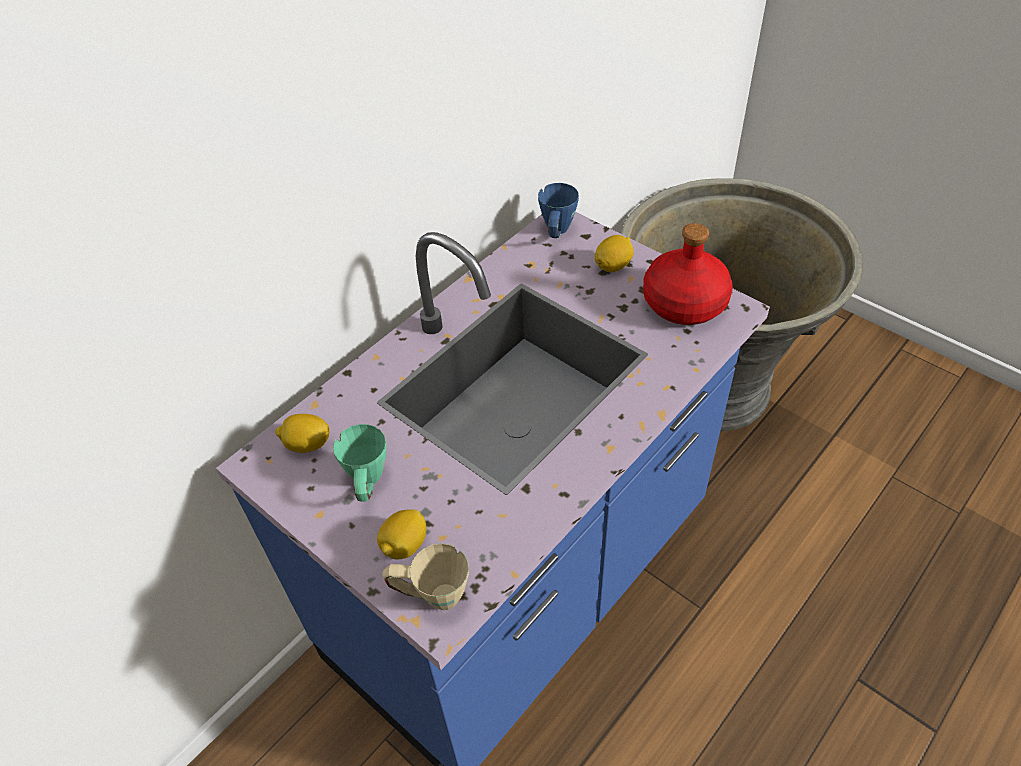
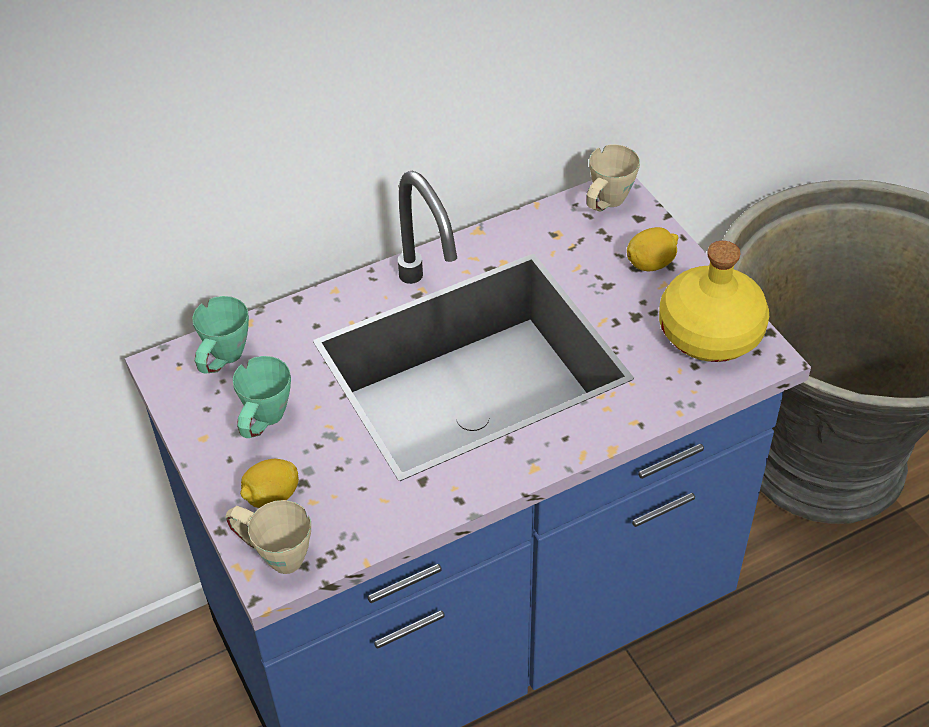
camera: 20 degrees right, 0 degrees up
(307, 444) = (223, 363): lemon -> green mug
(557, 234) = (606, 206): blue mug -> beige mug
(683, 303) = (709, 332): red bottle -> yellow bottle

